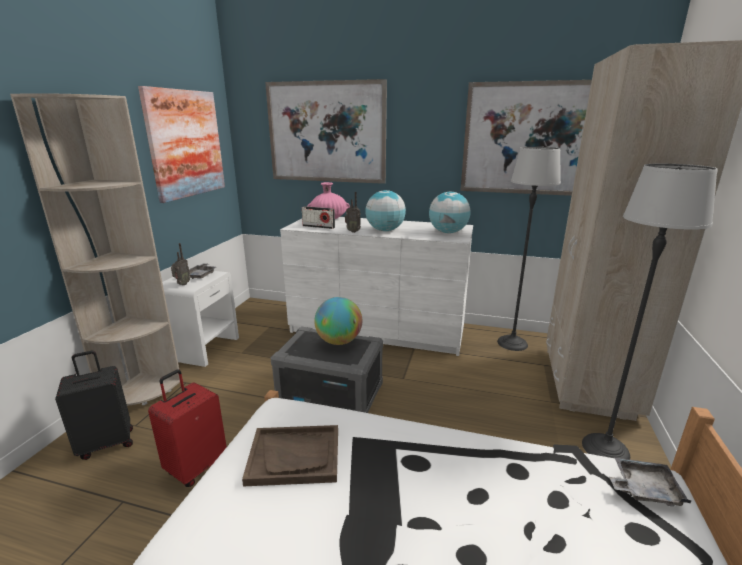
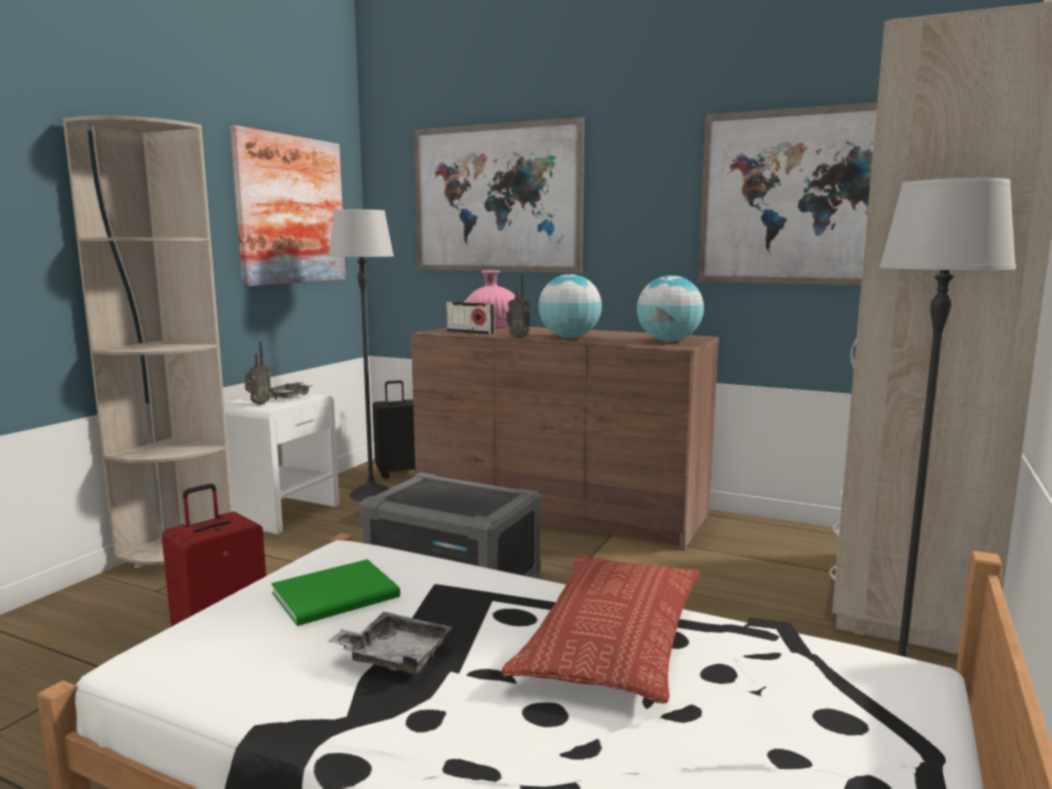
camera: 10 degrees right, 10 degrees down
(107, 443) = (110, 606): black suitcase -> black suitcase (399, 473)
(294, 456) = (340, 595): brown tray -> green book
(339, 341) = (470, 491): globe -> none
(378, 329) = (561, 508): white dresser -> brown dresser
(483, 474) = (612, 637): none -> pillow
(512, 343) = (787, 540): floor lamp -> floor lamp (371, 494)
(643, 489) = (874, 675): grey tray -> grey tray (394, 655)

